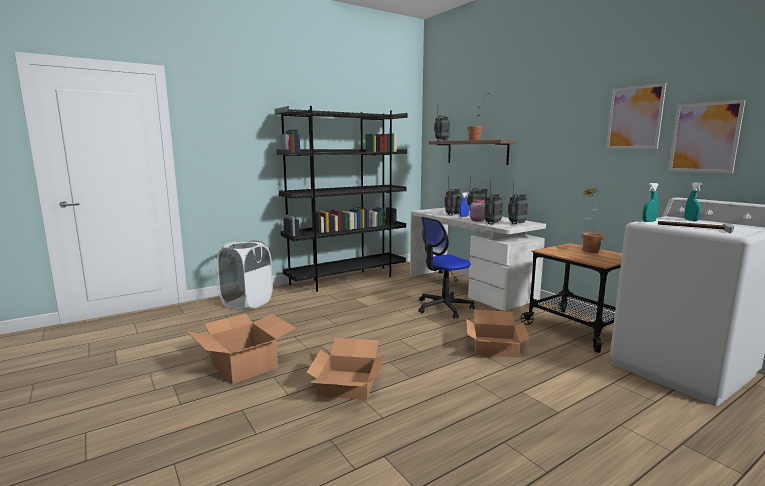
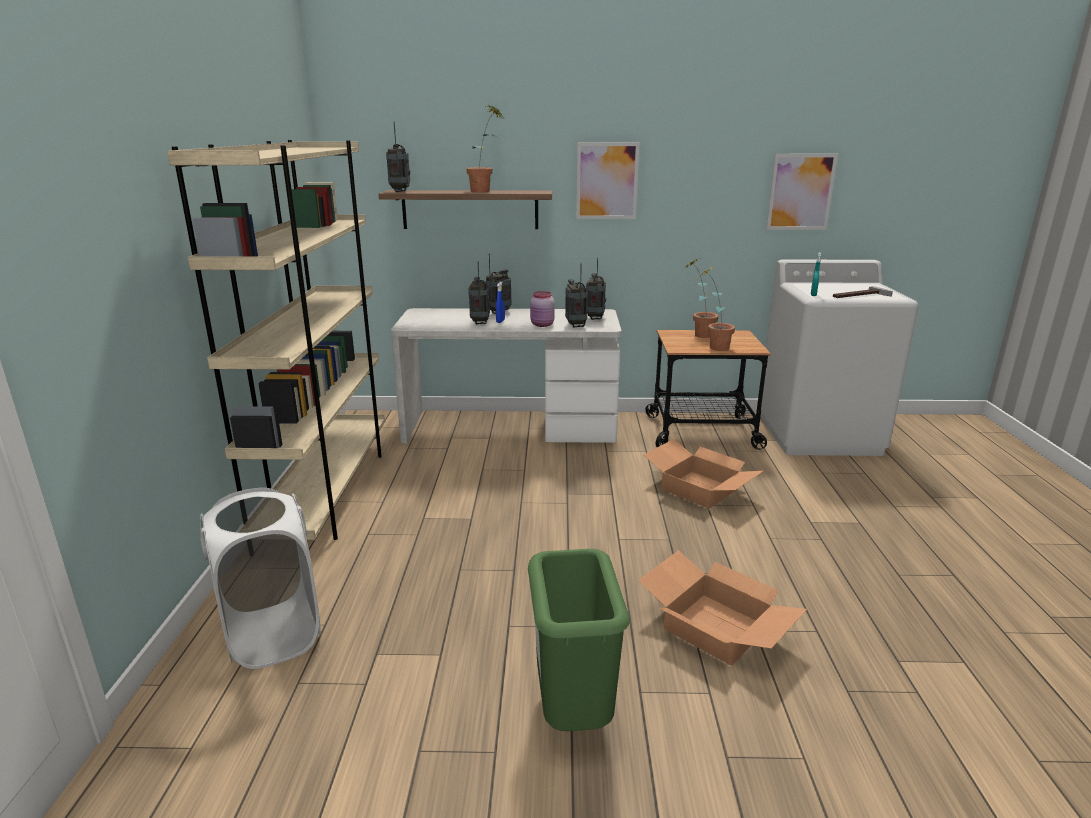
camera: 55 degrees left, 10 degrees up
(245, 365) = (571, 714): cardboard box -> green trash can
(347, 279) = (327, 492): black bookcase -> beige bookcase
(443, 307) = (554, 470): office chair -> none
(573, 255) = (713, 347): none -> potted plant
(634, 117) = (727, 166): picture -> picture (607, 181)
(691, 220) = (819, 285): turquoise spray bottle -> none

